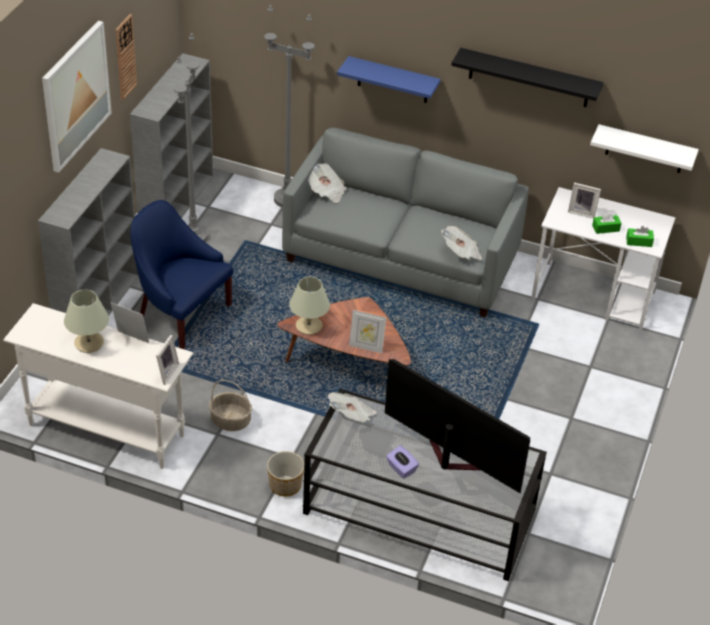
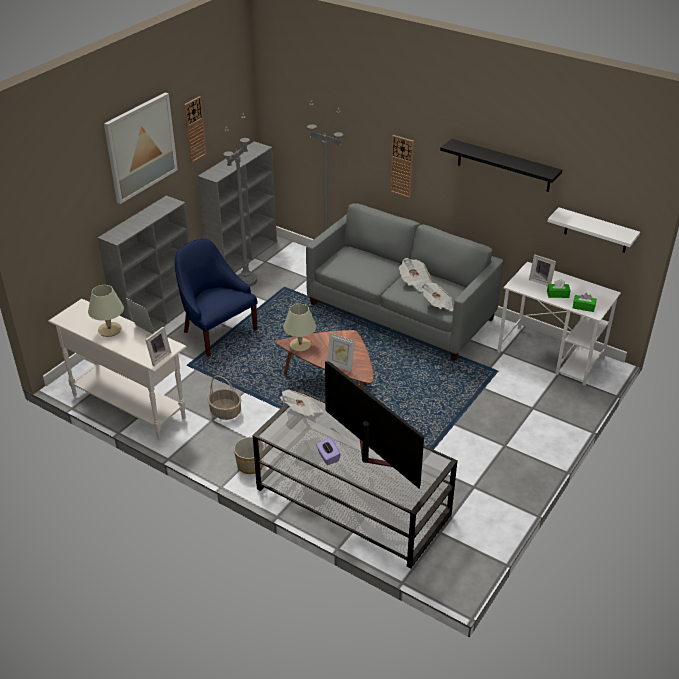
camera: 15 degrees right, 5 degrees down
(326, 191) = (345, 251): newspaper -> newspaper (415, 282)
(393, 80) = (402, 166): blue shelf -> wall clock

